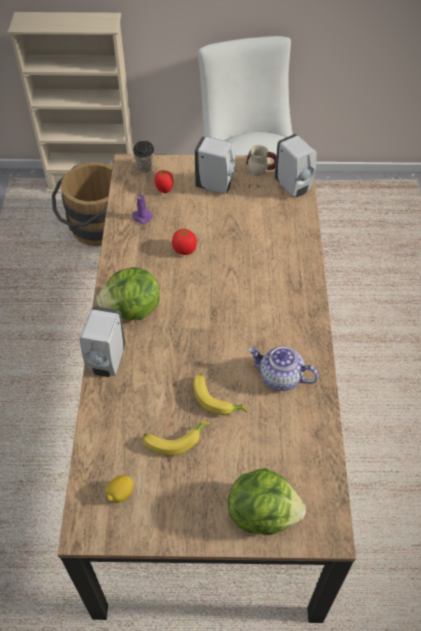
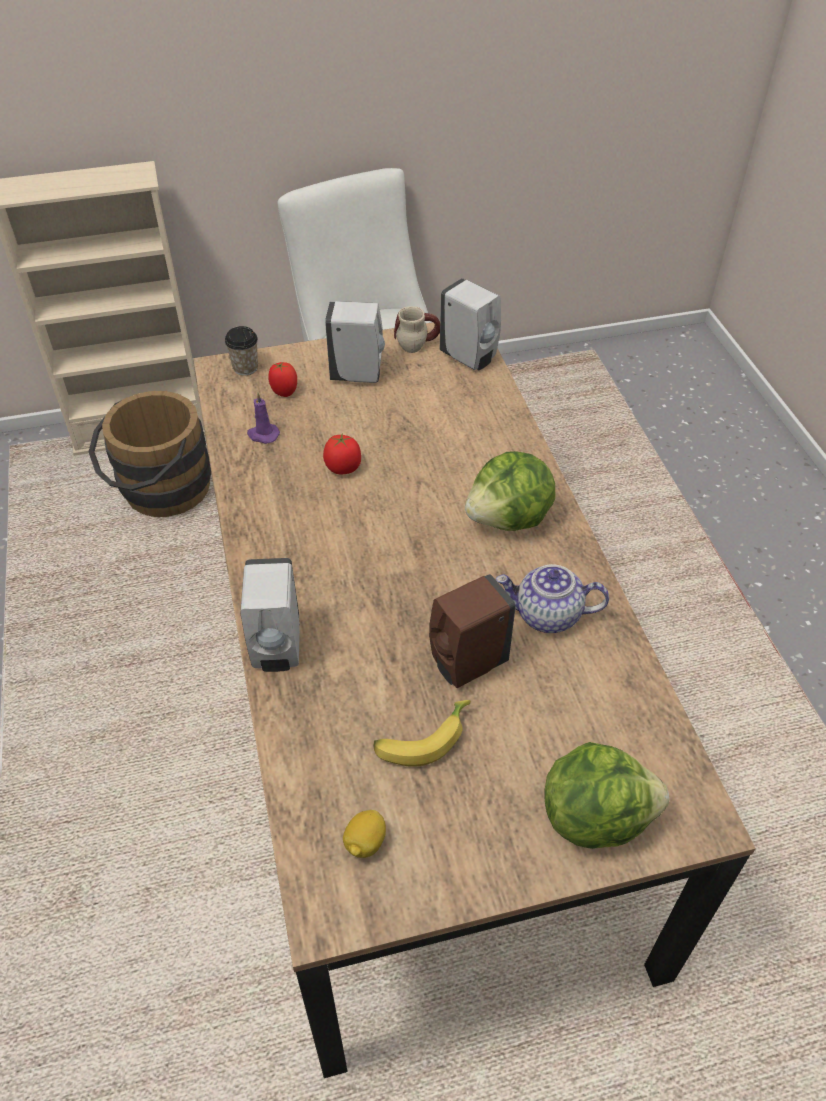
camera: 15 degrees left, 5 degrees down
(133, 310) = (293, 566): lettuce -> lettuce (509, 519)
(217, 398) = (466, 665): banana -> brown soap dispenser

